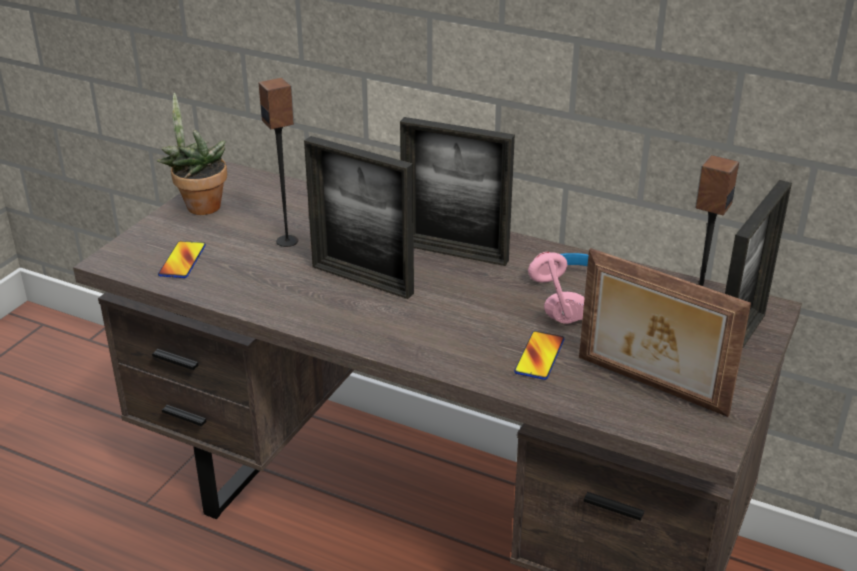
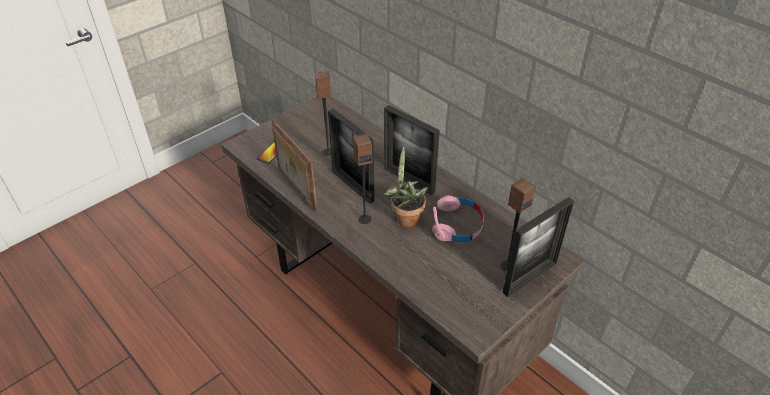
camera: 20 degrees right, 10 degrees up
(199, 205) = (297, 119): potted plant -> potted plant (405, 217)
(414, 322) = (364, 219): none -> speaker
(539, 356) = (417, 257): phone -> none
(650, 387) = (464, 292): picture frame -> picture frame (296, 189)

